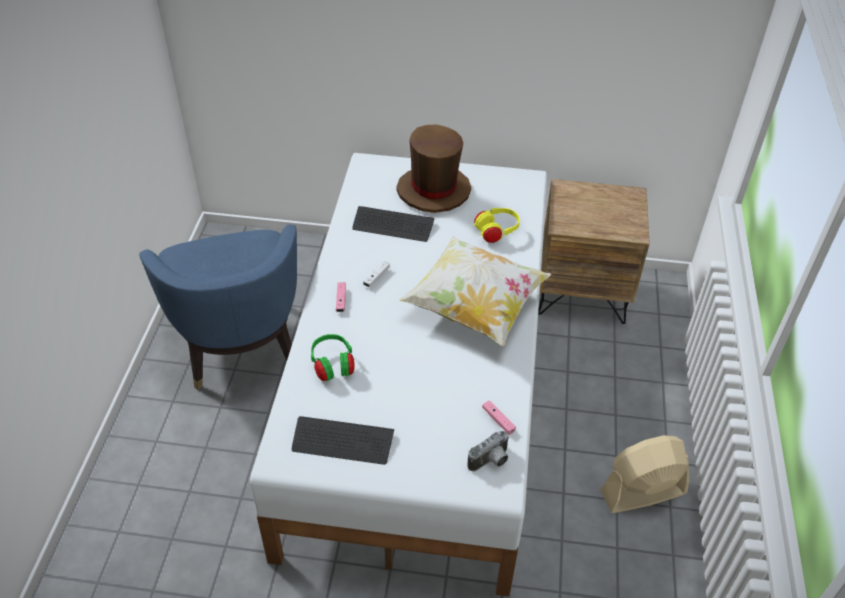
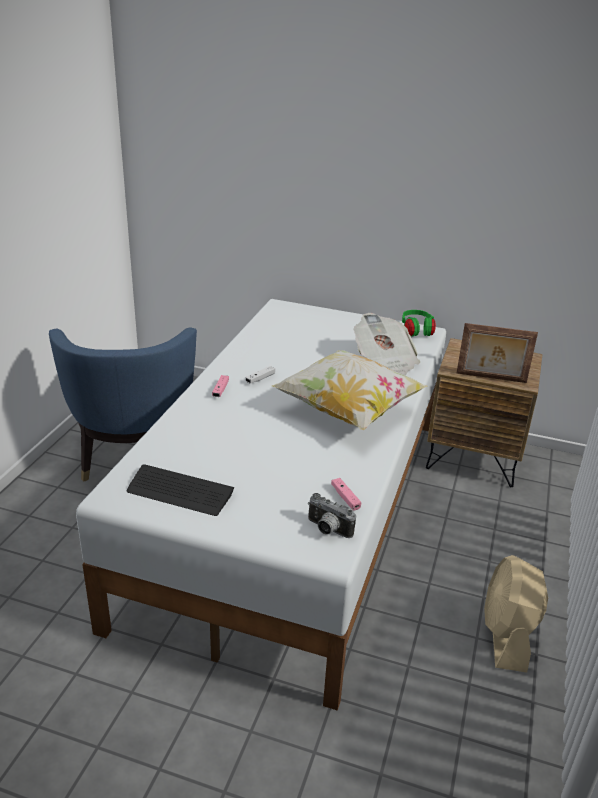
camera: 10 degrees right, 15 degrees down
(333, 366) = (193, 434): green headphones -> green headphones (416, 332)
(393, 225) = (289, 346): keyboard -> none
(433, 191) = (334, 329): brown hat -> none
(491, 461) = (327, 530): camera -> camera turned 60 degrees clockwise
(496, 232) = (385, 362): yellow headphones -> newspaper
(601, 231) = (491, 378): none -> picture frame
(642, 492) = (507, 635): beige fan -> beige fan turned 75 degrees counterclockwise

